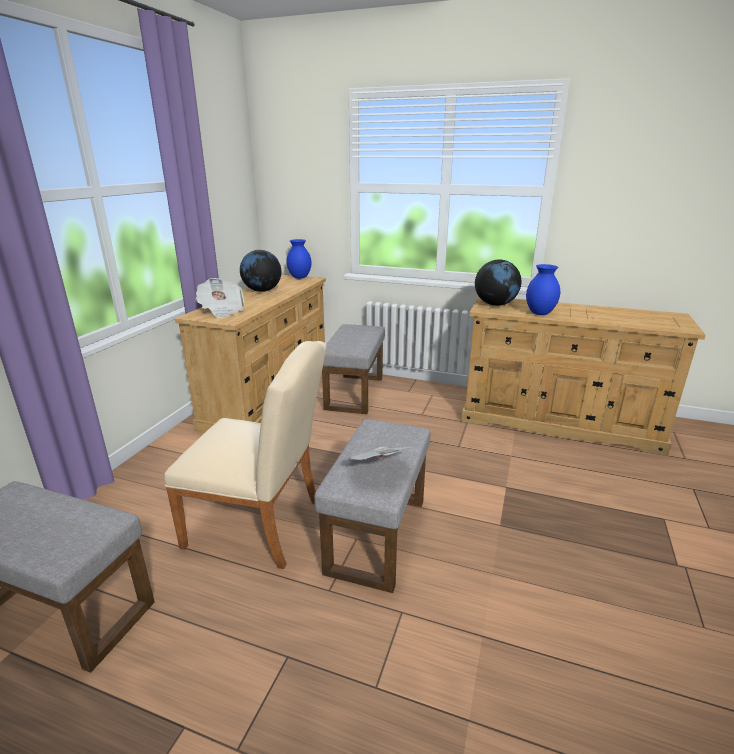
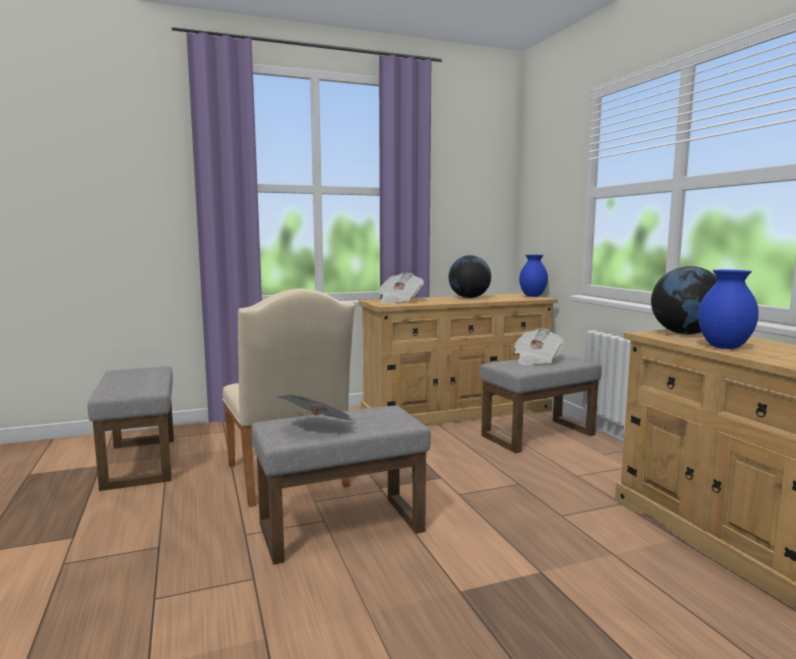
camera: 50 degrees right, 15 degrees down
(346, 336) = (536, 360): none -> newspaper

